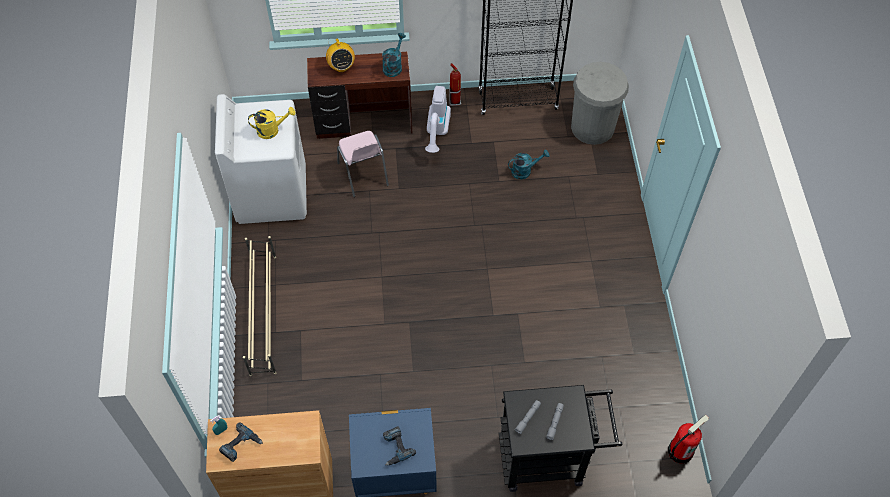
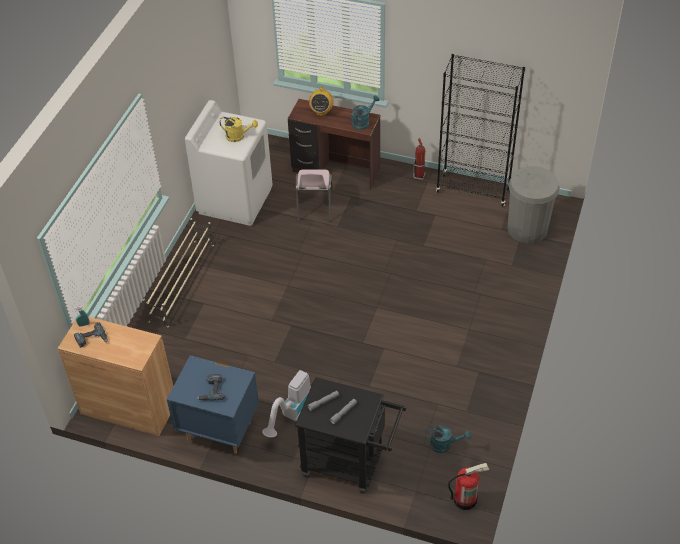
camera: 25 degrees right, 10 degrees down
(437, 133) = (391, 195): vacuum cleaner -> vacuum cleaner (292, 417)
(525, 170) = (449, 244): turquoise watering can -> turquoise watering can (444, 445)

